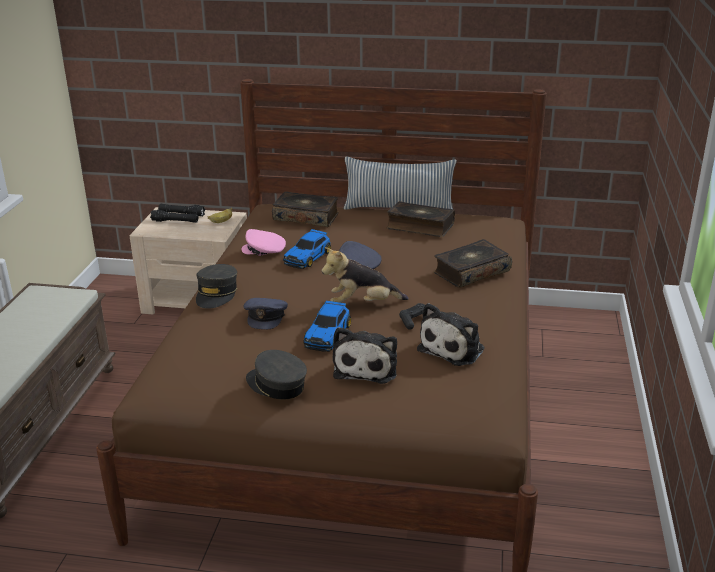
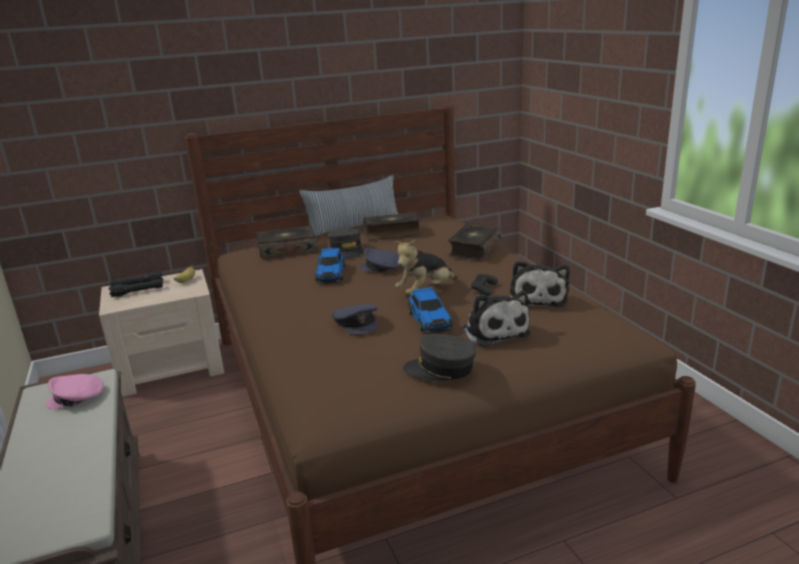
camera: 30 degrees left, 5 degrees down
(216, 294) = (283, 322): grey cap -> grey cap (347, 250)
(264, 250) = (283, 280): pink cap -> pink cap (77, 398)

